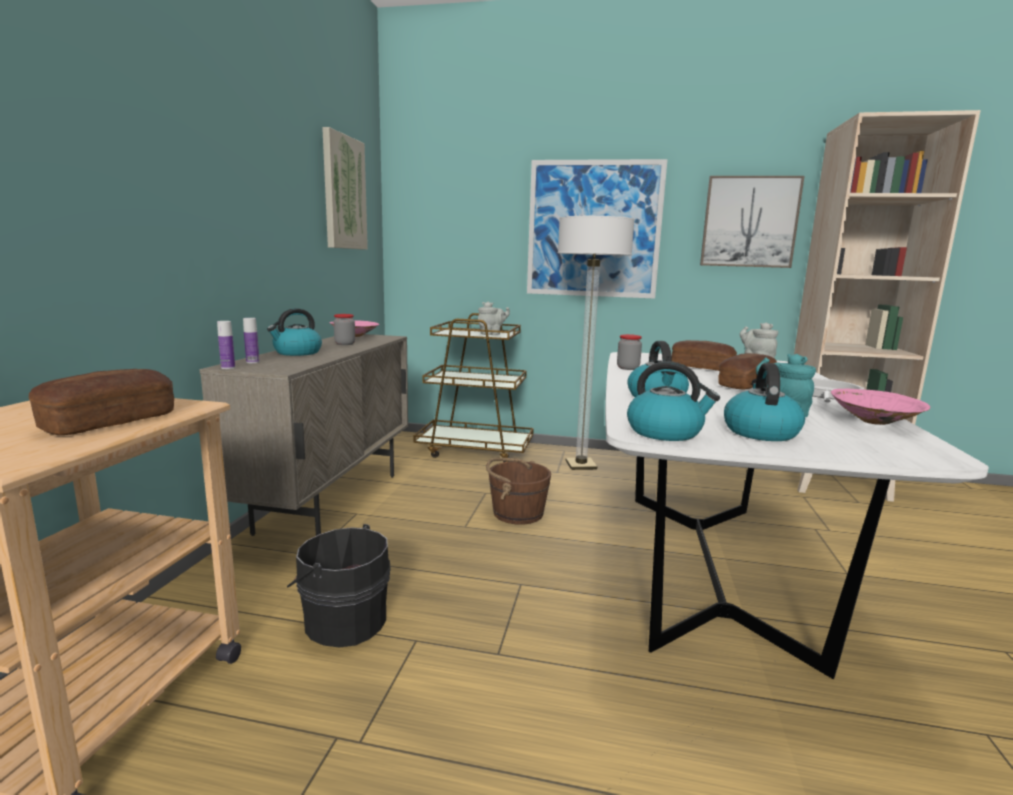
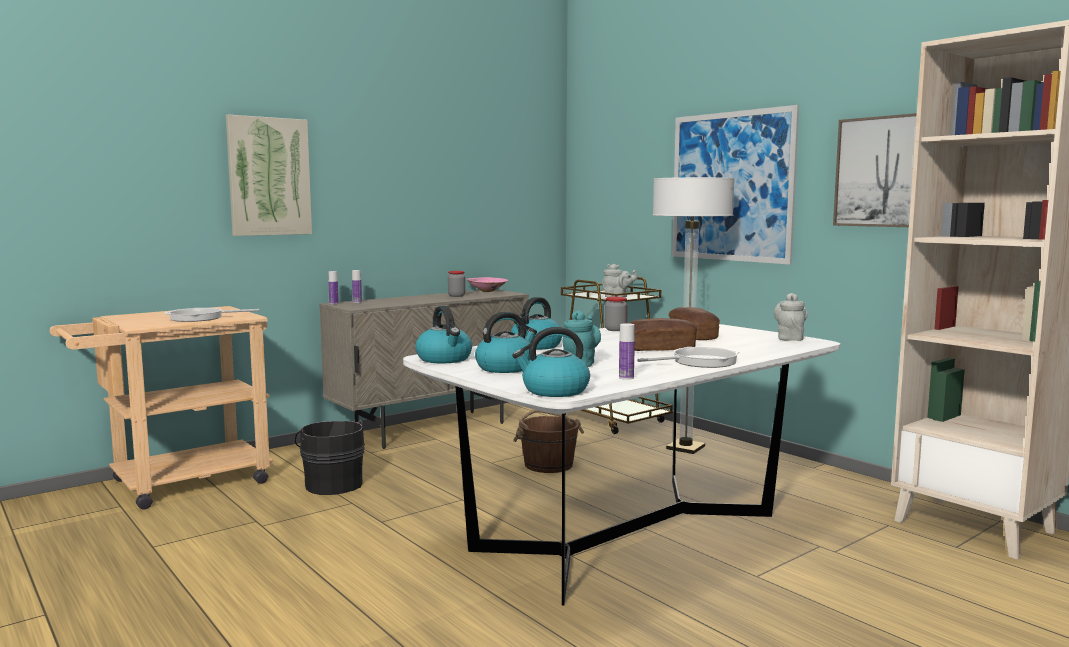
camera: 40 degrees right, 5 degrees down
(110, 422) = (200, 318): bread -> frying pan
(297, 353) = (402, 299): kettle -> kettle (554, 391)
(343, 193) = (502, 166): picture -> picture (269, 176)
(874, 422) = (626, 377): pink bowl -> bottle

